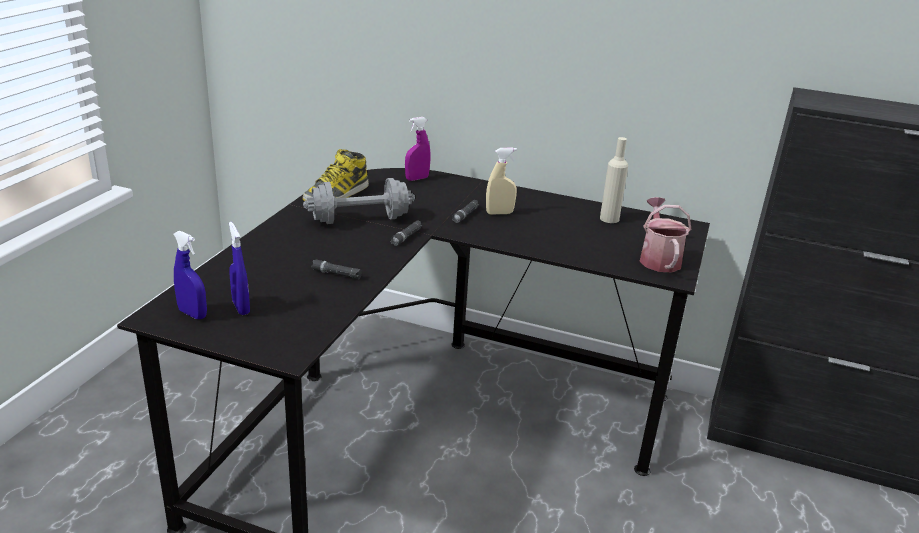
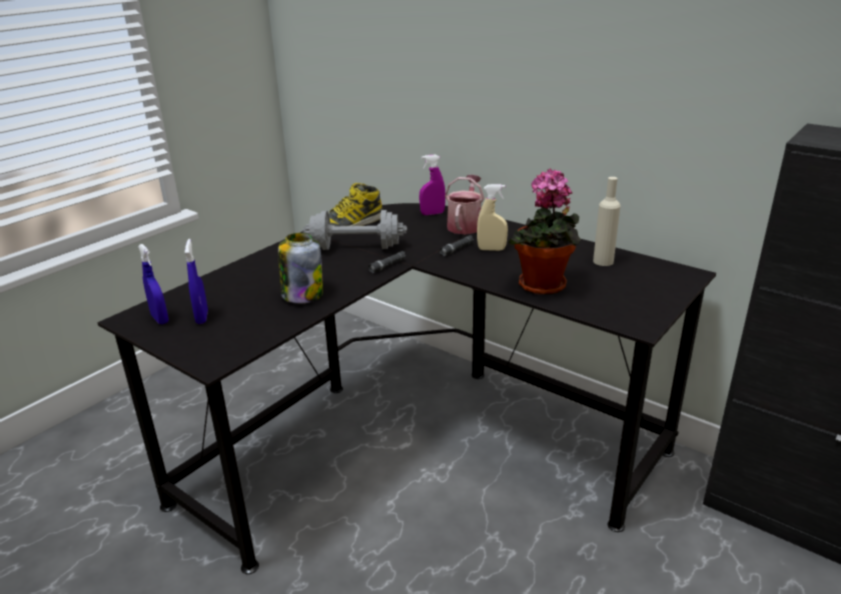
camera: 20 degrees right, 0 degrees up
(336, 274) = (302, 295): black flashlight -> jar
(570, 248) = (543, 287): none -> potted plant
(658, 258) = (633, 305): watering can -> watering can (465, 225)

